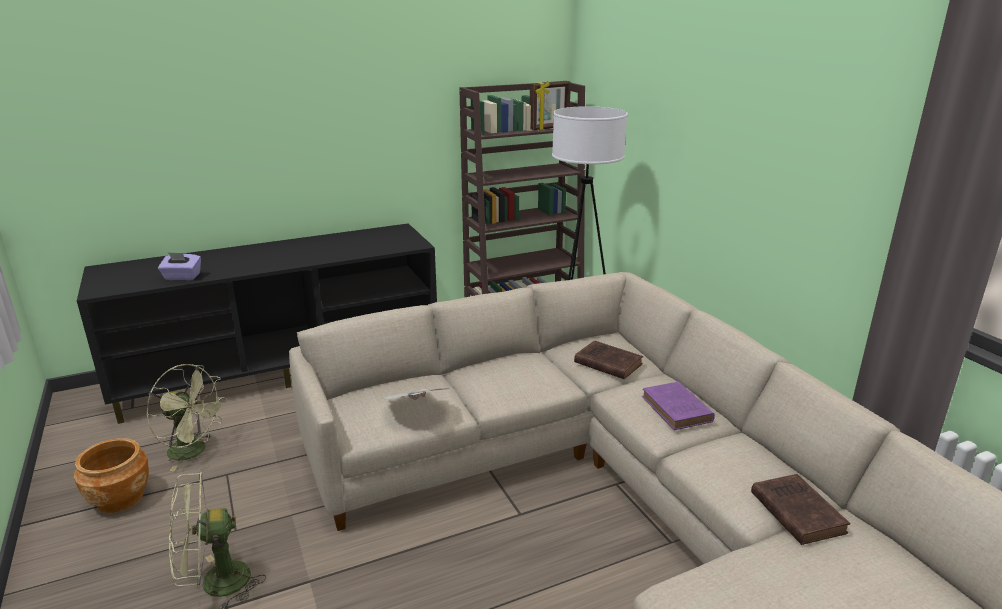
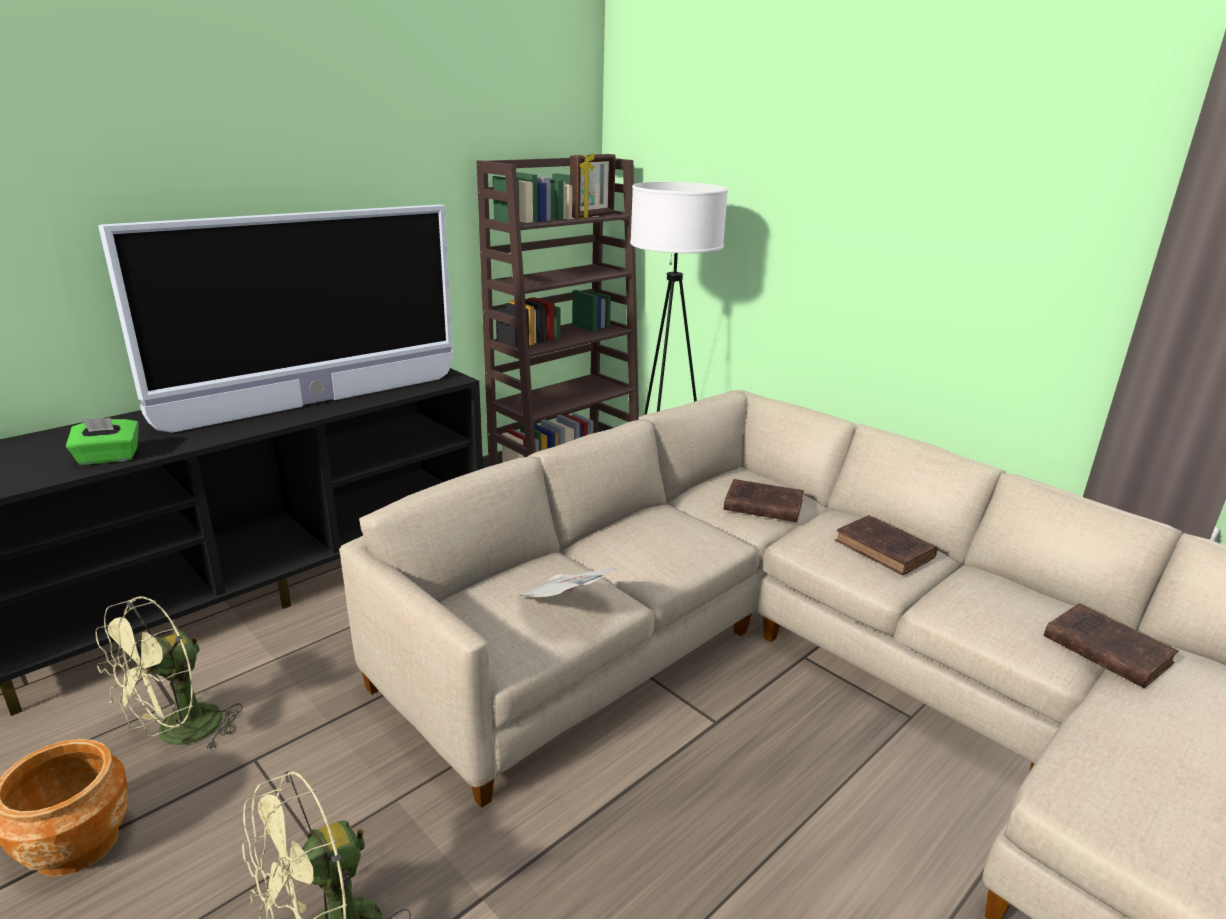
camera: 20 degrees left, 0 degrees up
(182, 277) = (108, 458): purple tissue box -> green tissue box
(194, 451) = (178, 734): green fan -> green fan turned 120 degrees clockwise
(319, 254) = (317, 403): none -> television
(677, 410) = (886, 550): purple book -> brown book

